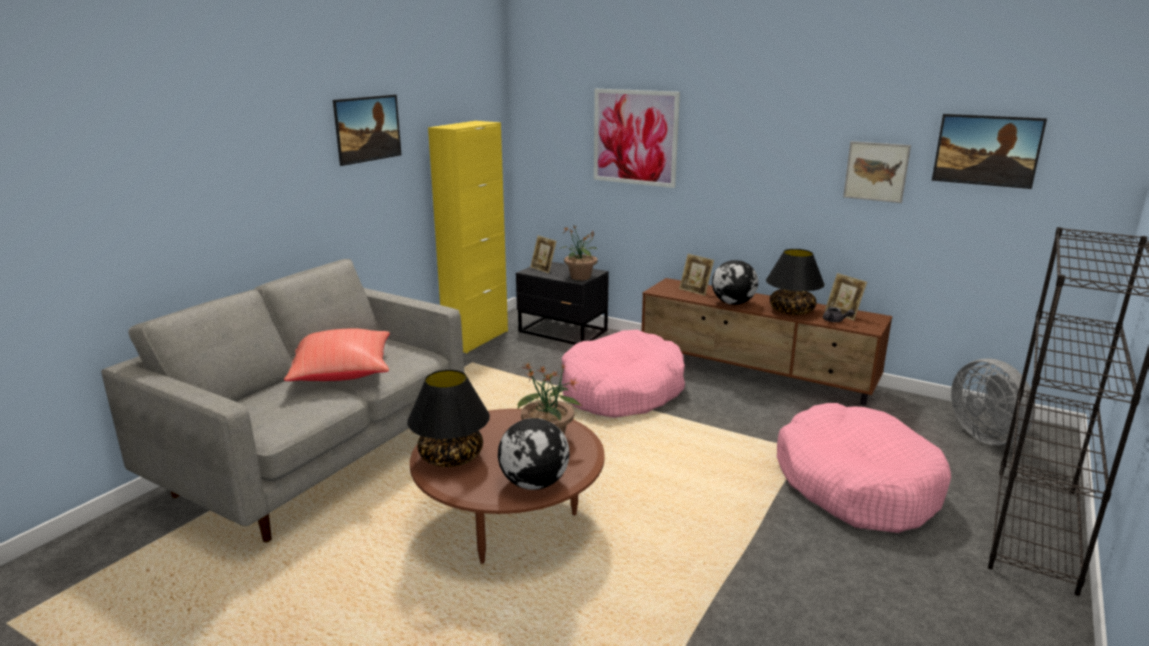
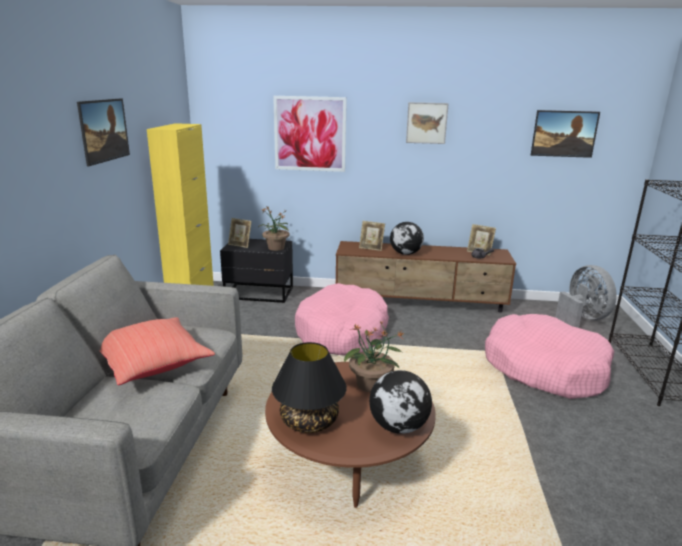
camera: 25 degrees left, 0 degrees up
(791, 311) = (447, 254): black table lamp -> none
(876, 171) = (494, 151): picture -> picture (426, 123)
(988, 436) = (581, 319): grey fan -> grey fan turned 150 degrees counterclockwise

